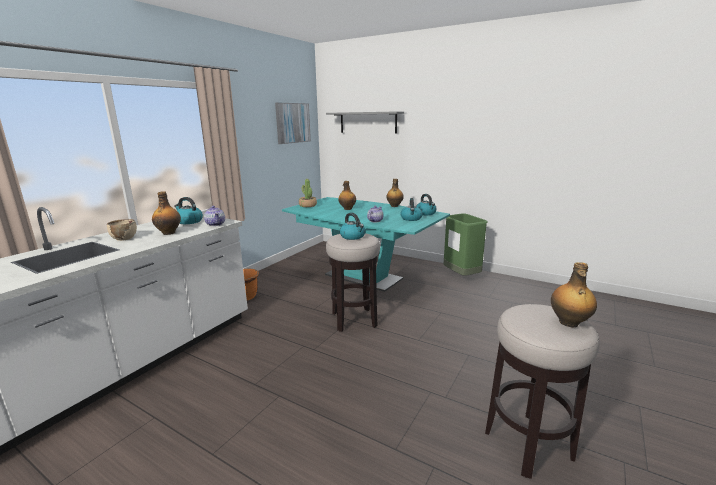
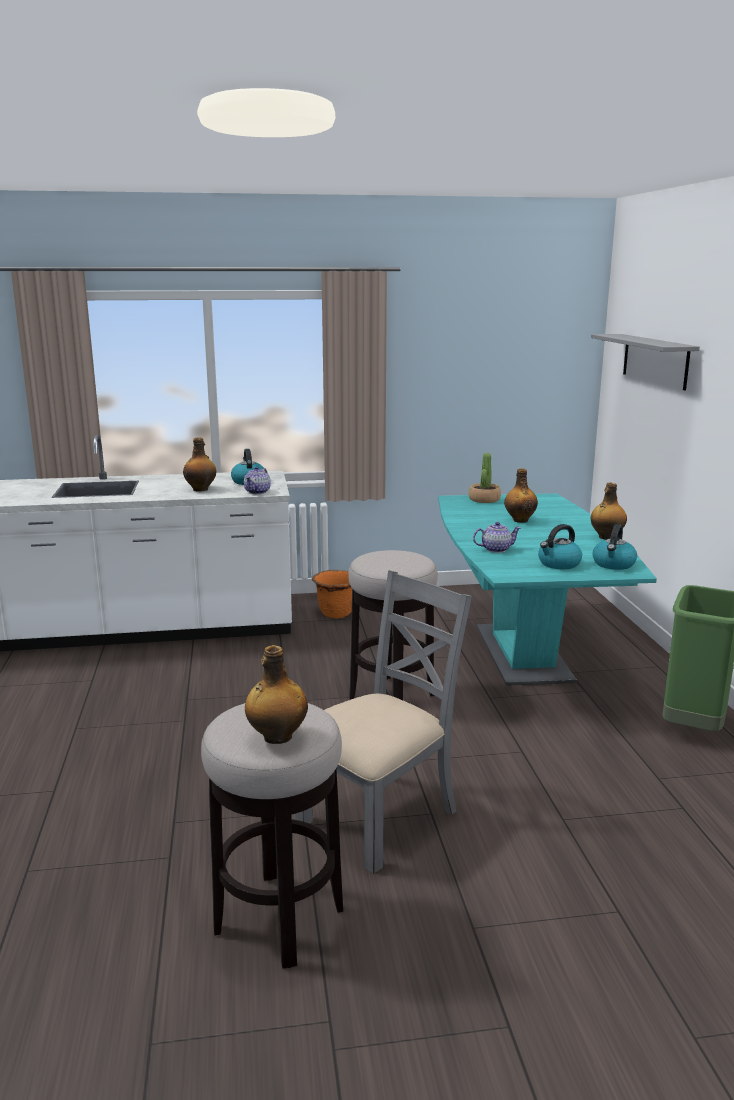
camera: 50 degrees right, 0 degrees up
(124, 238) = (161, 484): beige bowl -> none
(292, 123) = (529, 349): picture -> none
(353, 236) = (394, 559): kettle -> none
(458, 370) = (380, 816): none -> grey chair

